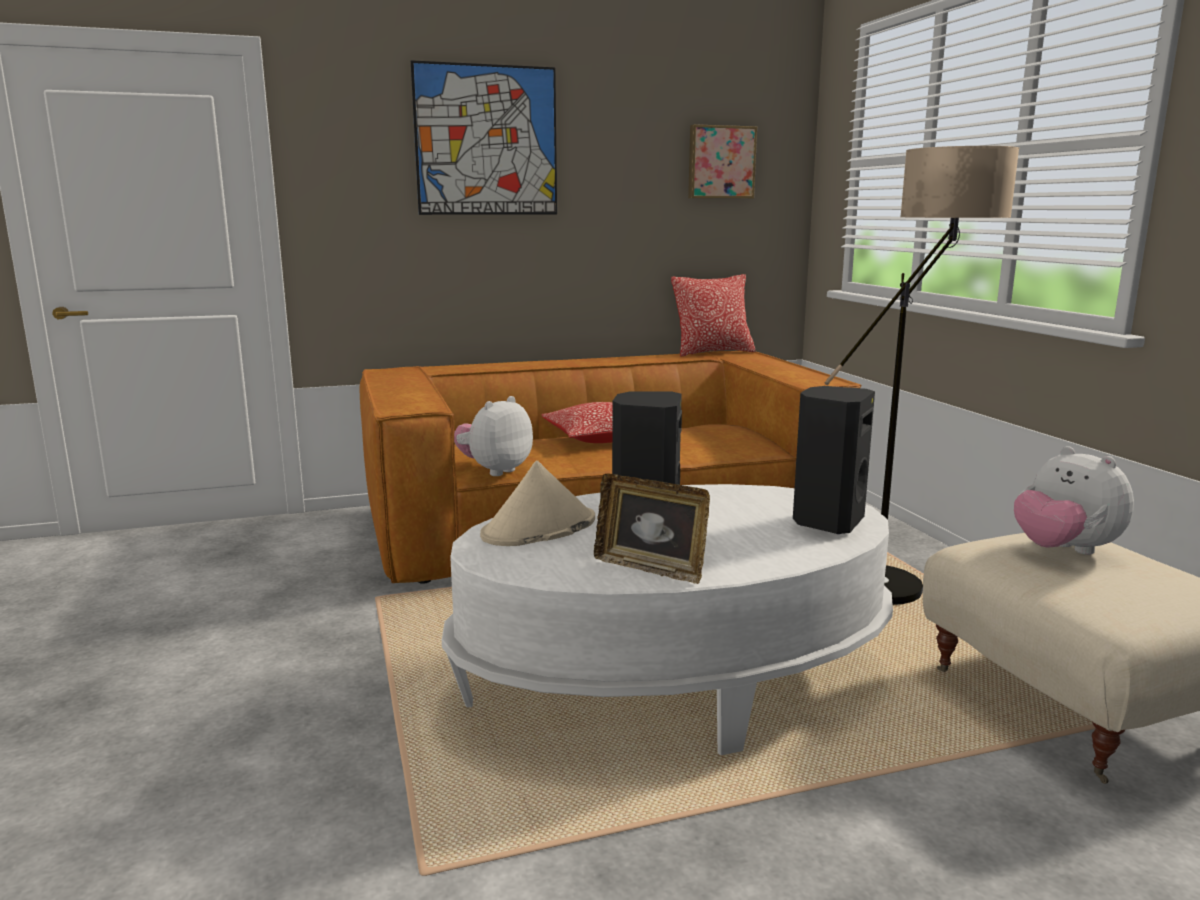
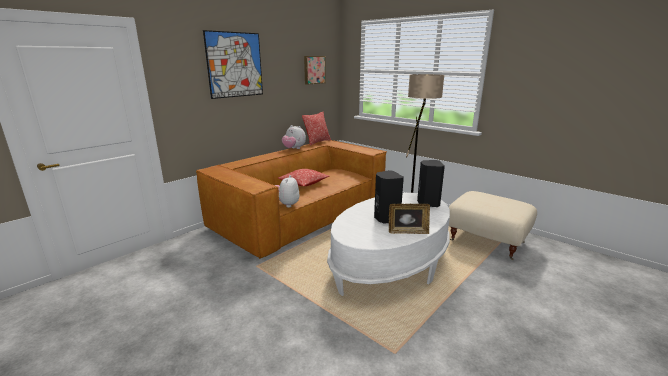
camera: 30 degrees left, 5 degrees up
(539, 528) = (354, 226): beige hat -> none
(1064, 550) = (483, 198): plush toy -> plush toy (294, 149)

